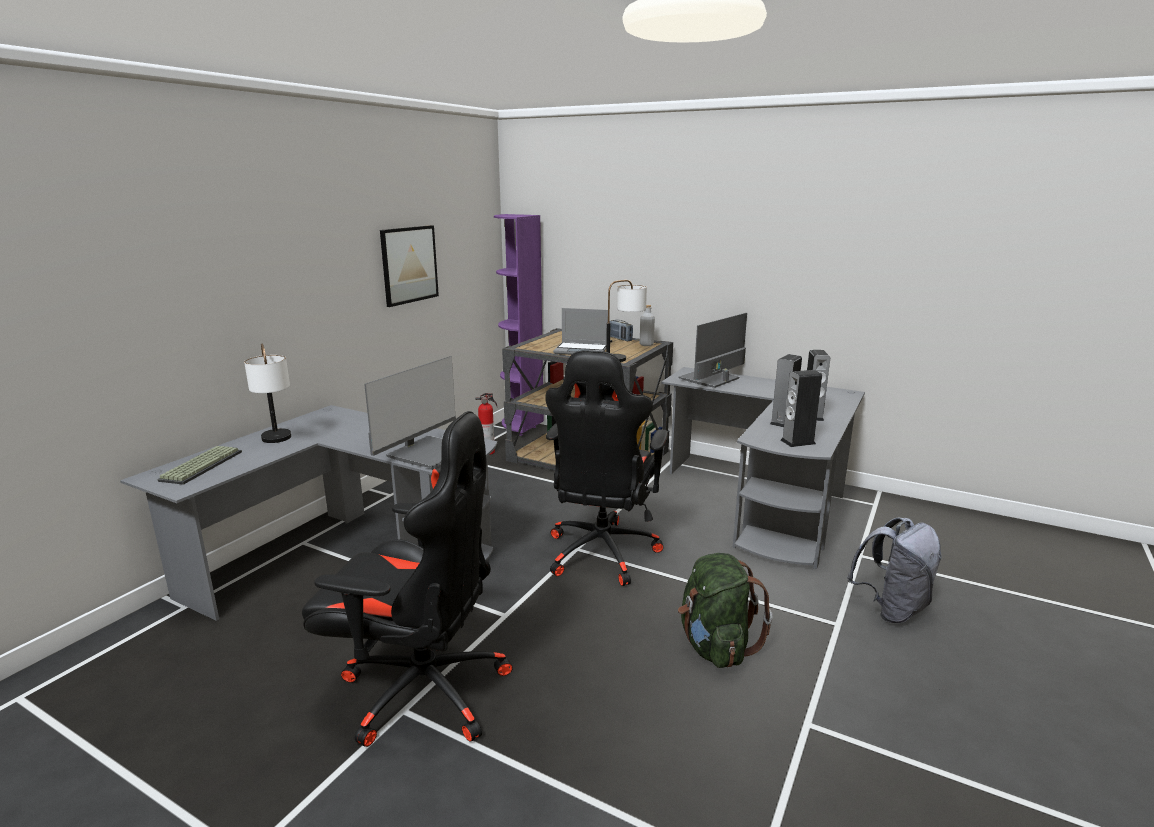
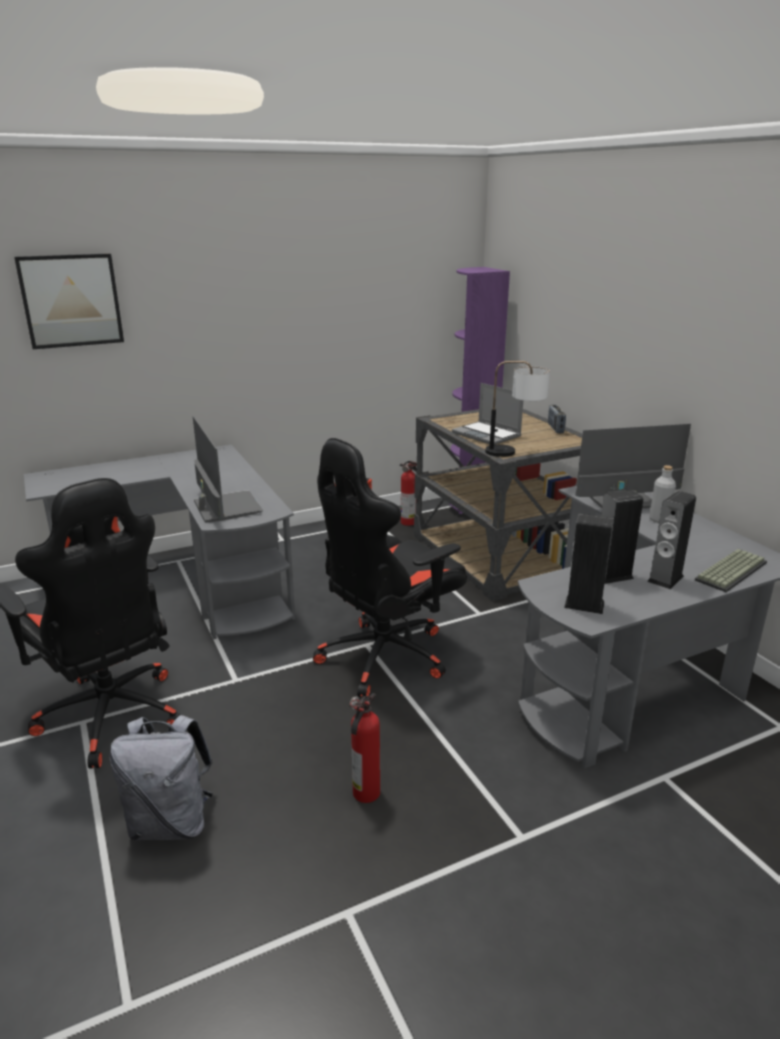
camera: 35 degrees right, 5 degrees up
(201, 465) = (77, 475): keyboard -> keyboard (730, 570)
(277, 442) = (146, 469): table lamp -> none
(409, 265) = (340, 317): picture -> picture (71, 301)
(428, 452) = (225, 508): monitor -> monitor turned 90 degrees counterclockwise
(646, 344) = (572, 441): grey bottle -> grey bottle (659, 519)
(715, 646) = (365, 794): green backpack -> fire extinguisher
(891, 609) = (612, 855): grey backpack -> grey backpack (171, 822)

